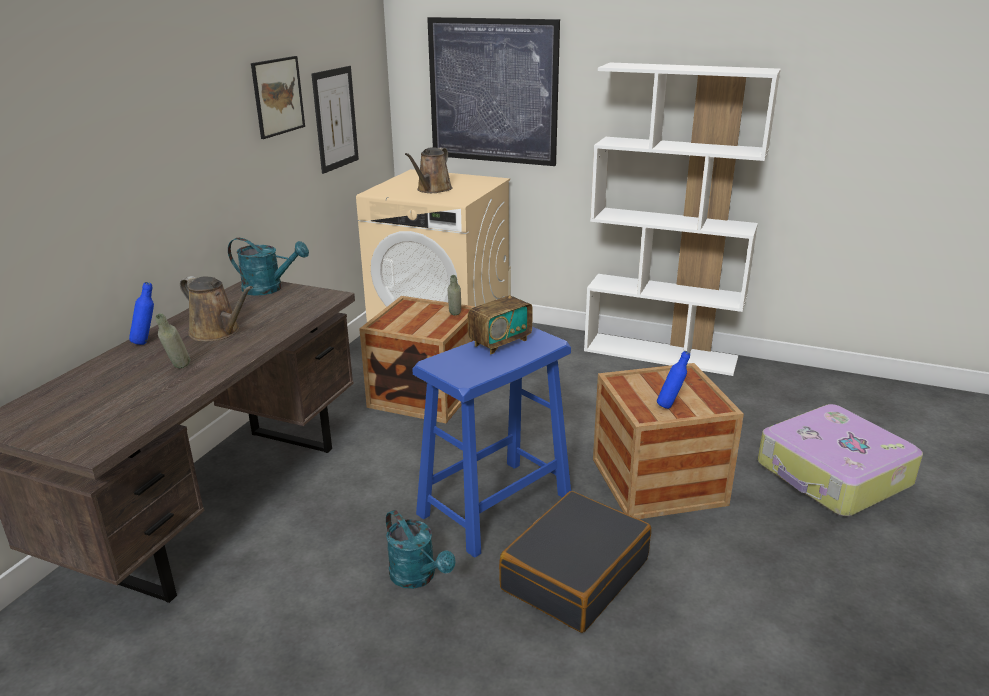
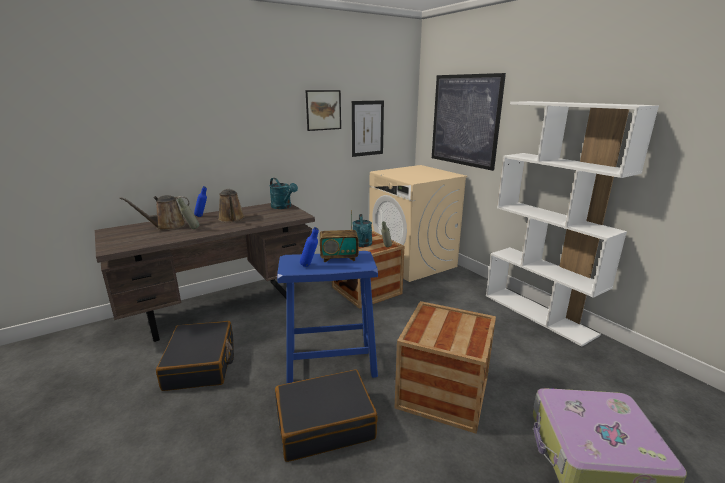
camera: 35 degrees right, 5 degrees down
(308, 592) = (201, 364): none -> black suitcase
(418, 577) = (250, 381): turquoise watering can -> turquoise watering can (362, 244)
(432, 190) = (412, 174): brown watering can -> brown watering can (167, 226)
(670, 406) = (440, 337): blue bottle -> blue bottle (310, 266)

